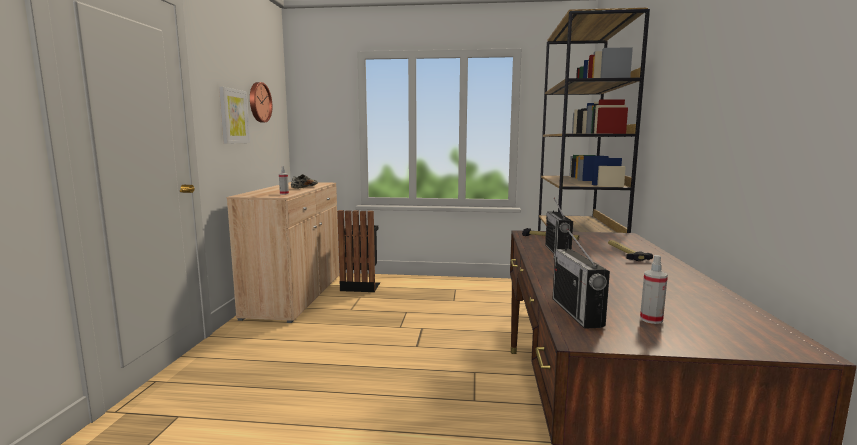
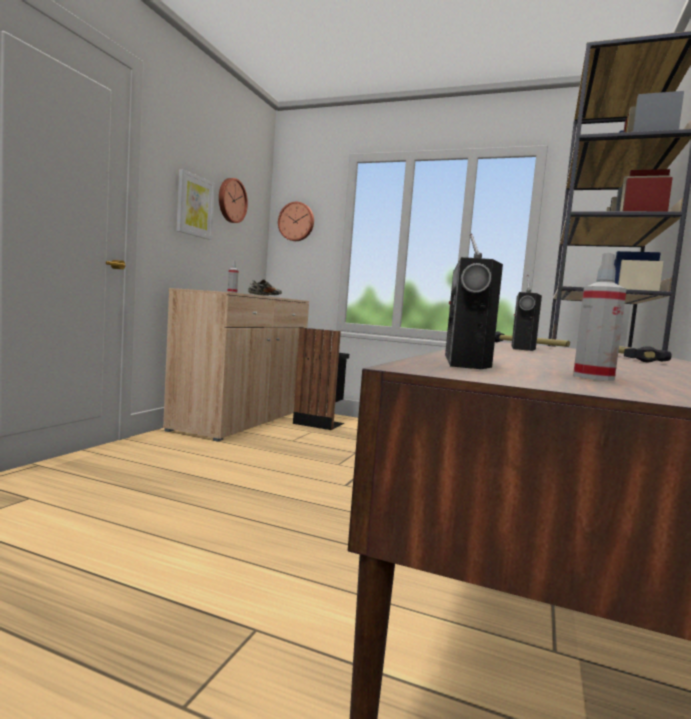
camera: 15 degrees right, 5 degrees down
(314, 111) = (296, 222): none -> wall clock

